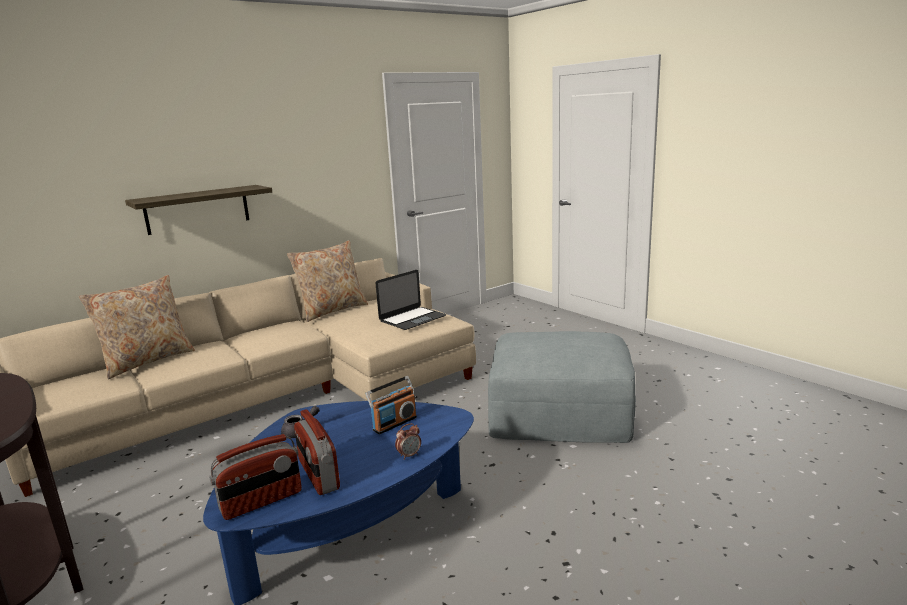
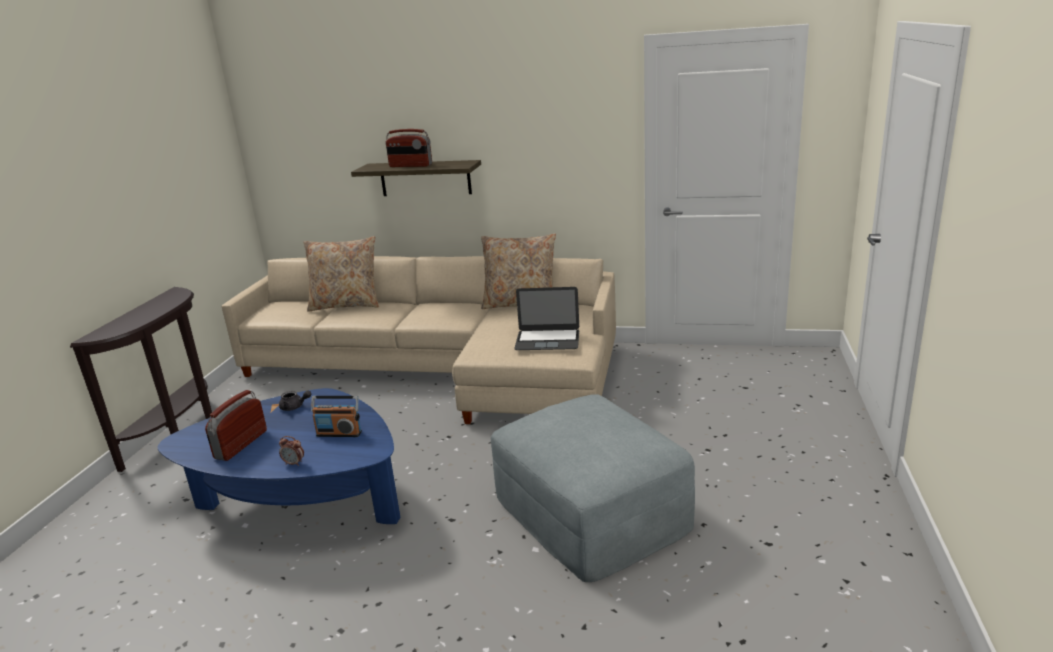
camera: 50 degrees right, 5 degrees up
(261, 501) = (196, 443): radio -> radio (410, 166)

